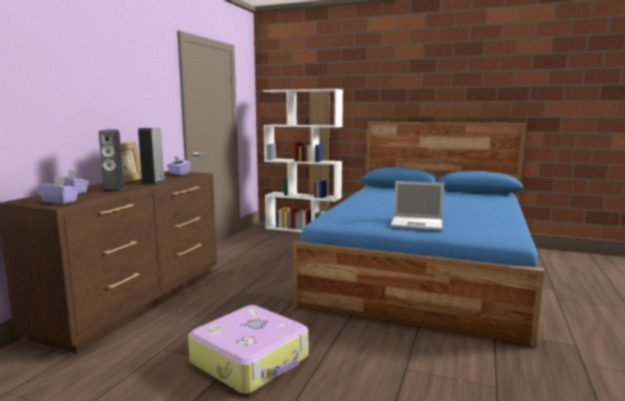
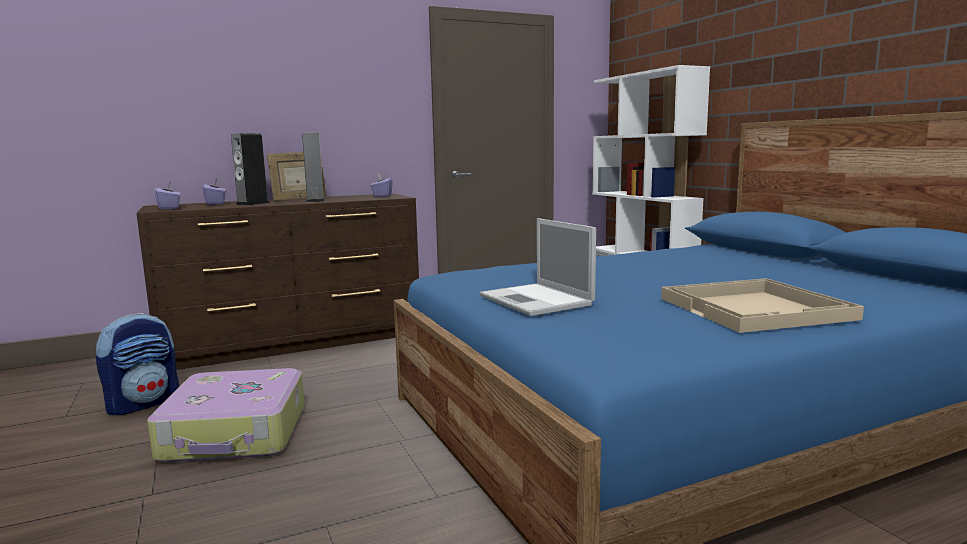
camera: 45 degrees right, 0 degrees up
(126, 377) = (144, 403): none -> backpack
(484, 211) = (756, 308): none -> beige tray

